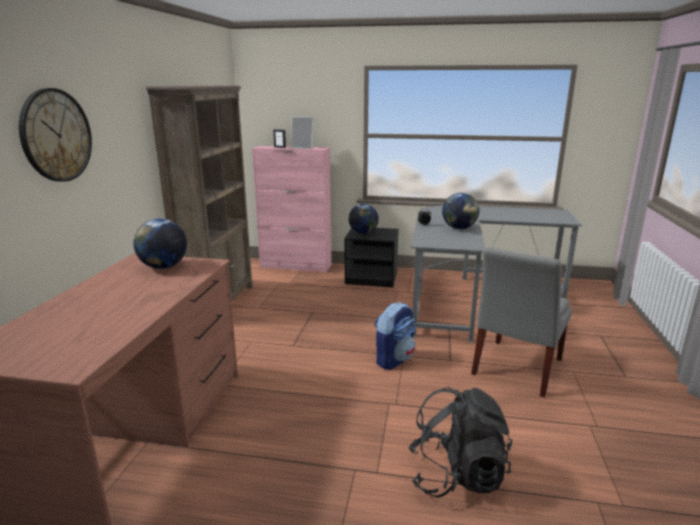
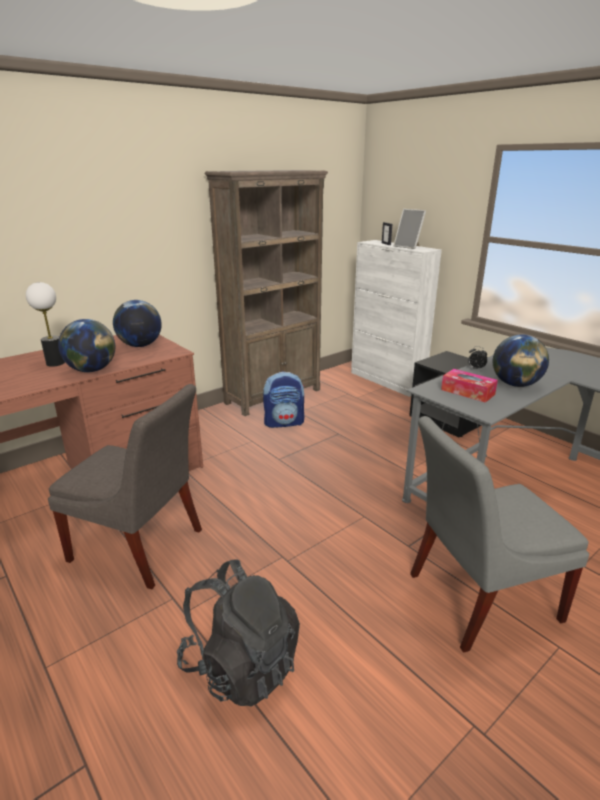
camera: 40 degrees right, 5 degrees up
(56, 135) = (83, 215): wall clock -> none
(105, 303) = (55, 363): none -> table lamp
(275, 454) = (141, 547): none -> grey chair
(296, 266) = (387, 381): pink cabinet -> white cabinet
(363, 233) = (445, 362): globe -> globe (92, 370)
(394, 359) = (349, 515): backpack -> backpack (284, 422)
(444, 238) = (467, 392): none -> tissue box

